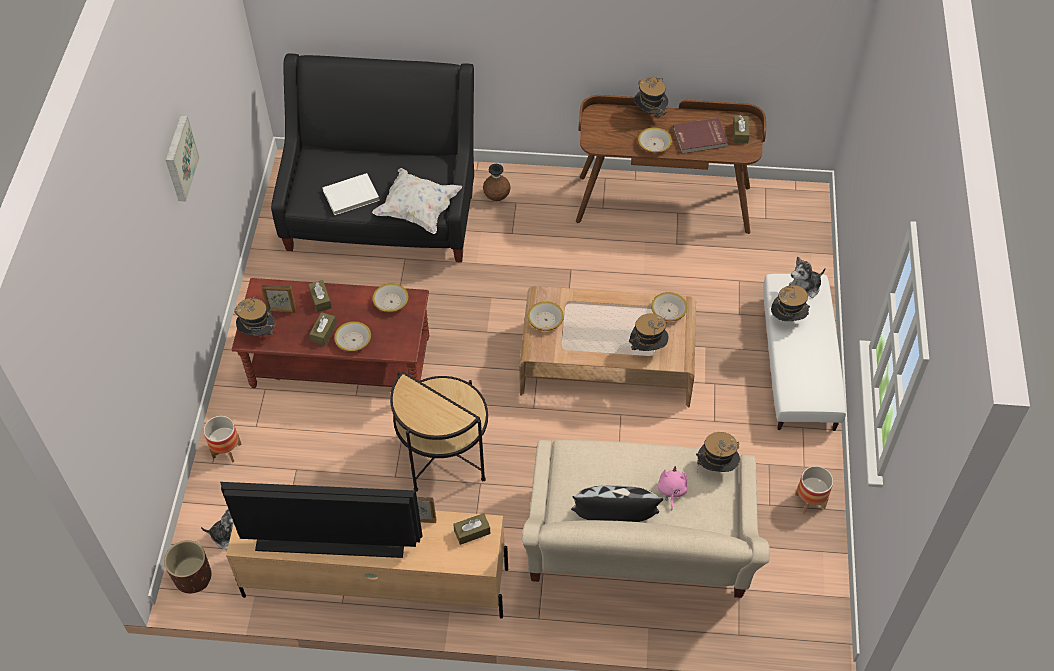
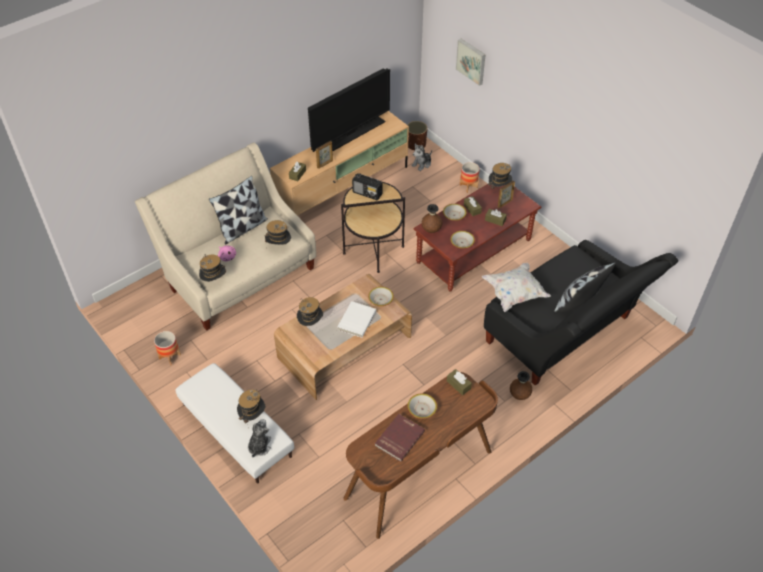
camera: 135 degrees right, 5 degrees down
(179, 158) = (572, 101): picture -> picture (471, 61)
(351, 196) = (557, 274): white book -> white book (356, 320)
(375, 158) = (578, 303): none -> pillow
(402, 342) = (431, 230): none -> brown vase
(432, 411) = (367, 193): none -> radio
(649, 114) = (450, 430): hat -> hat (279, 246)
(669, 311) = (320, 353): bowl -> none
(740, 133) = (376, 463): brown tissue box -> brown tissue box (458, 385)

